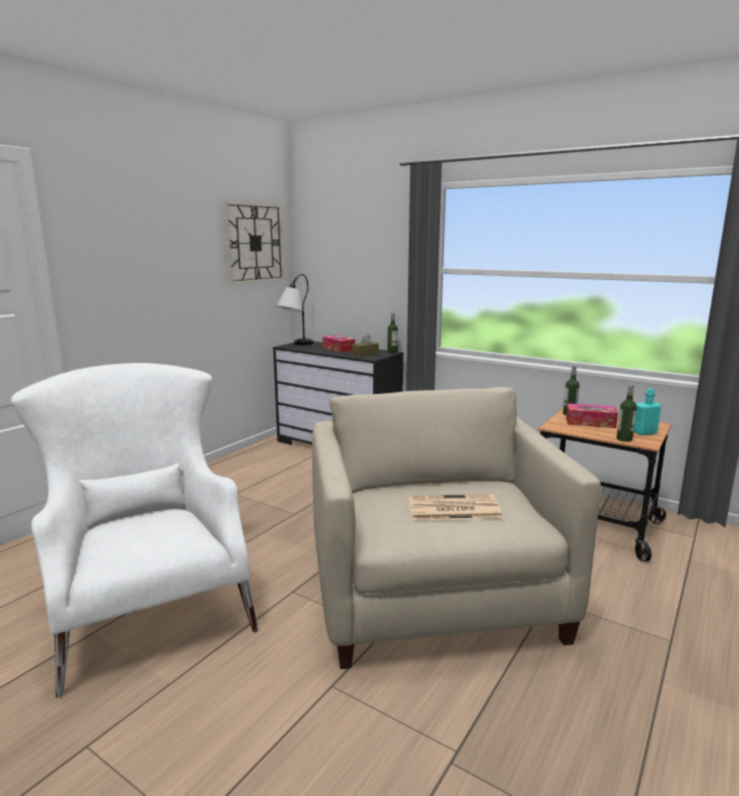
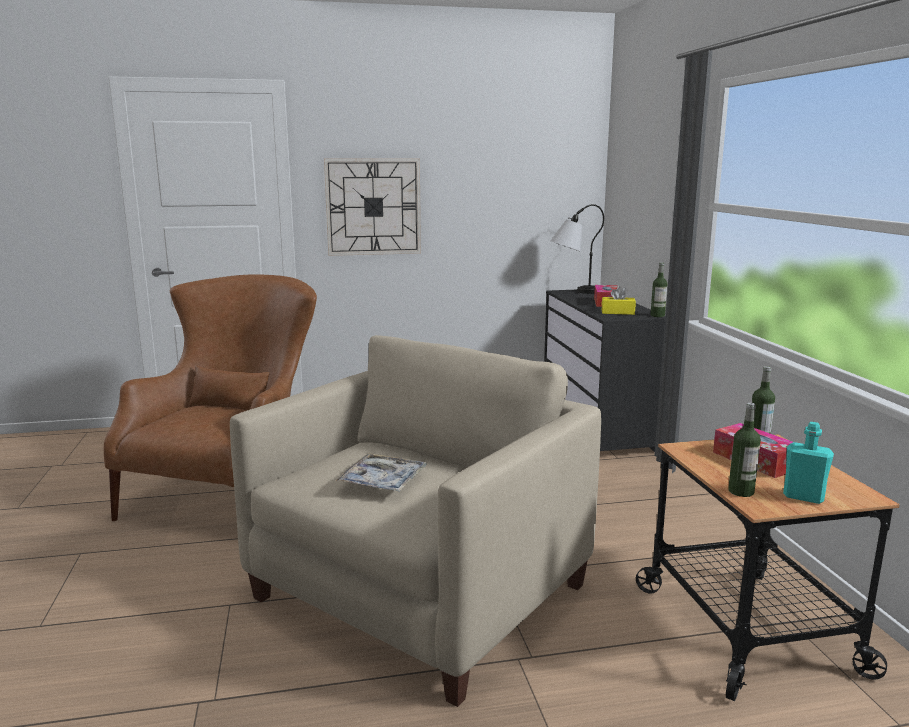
camera: 45 degrees right, 0 degrees up
(148, 605) = (232, 493): white armchair -> brown armchair
(254, 243) = (542, 165): wall clock -> wall clock (373, 207)
(365, 354) = (617, 312): brown tissue box -> yellow tissue box
(452, 509) = (383, 481): newspaper -> tray

